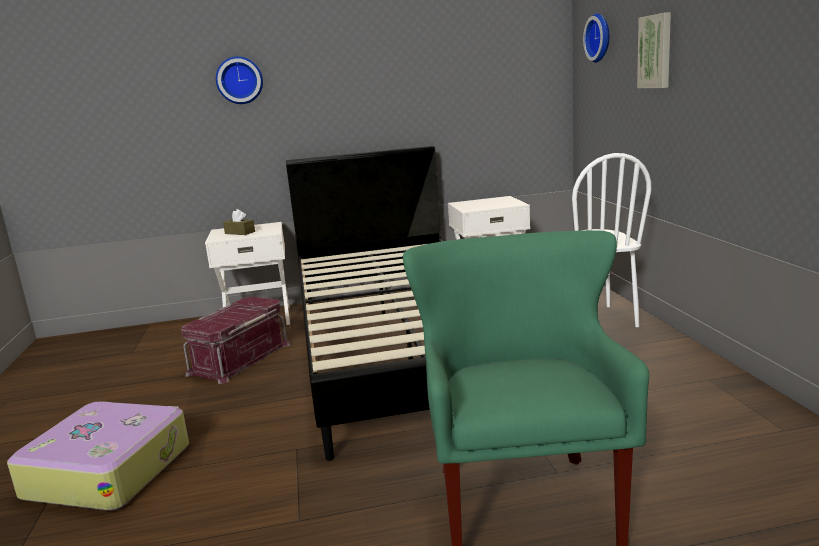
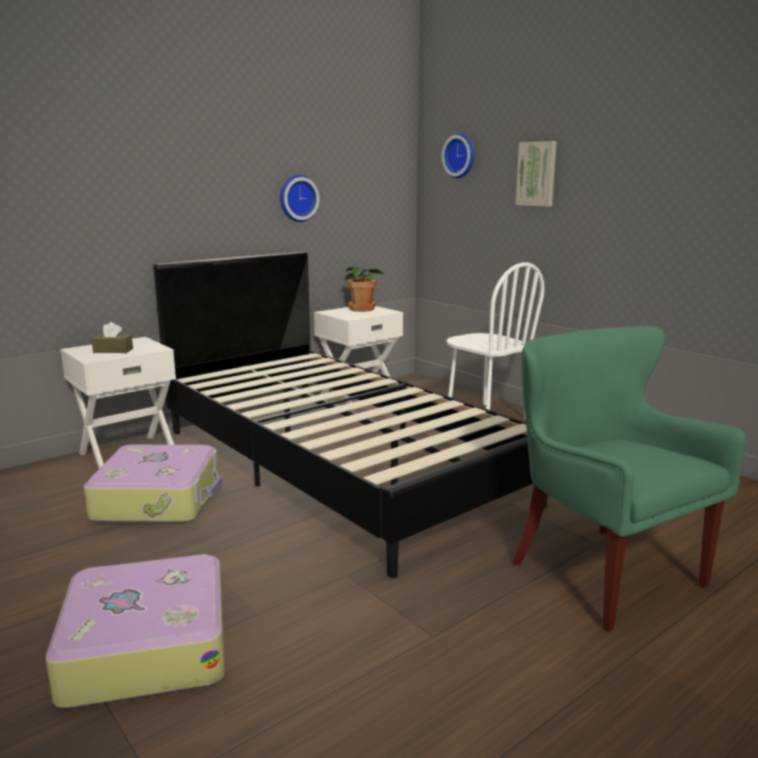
camera: 30 degrees left, 0 degrees up
(239, 80) = (100, 166): wall clock -> wall clock (297, 198)
(239, 358) = (159, 499): red storage box -> suitcase
(495, 201) = (362, 309): none -> potted plant

